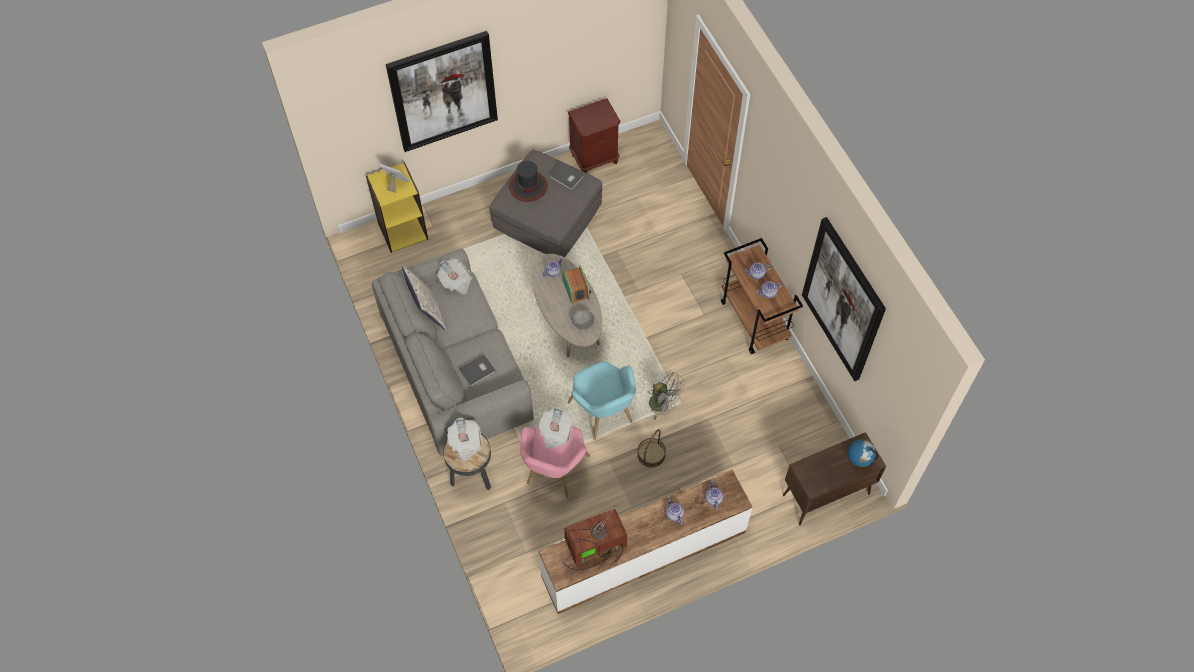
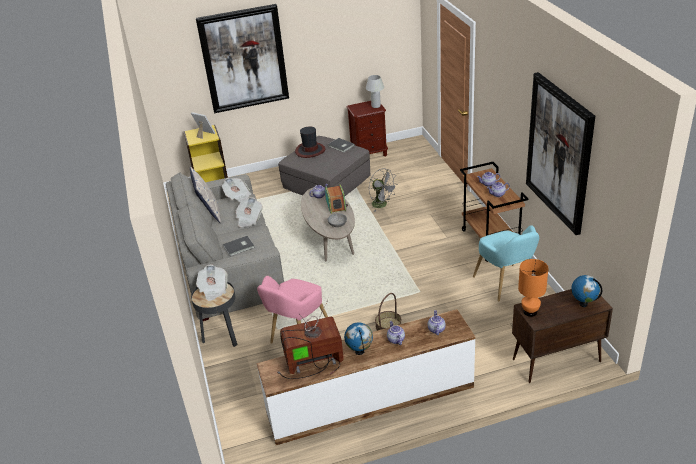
camera: 10 degrees right, 25 degrees down
(555, 433) = (296, 286): newspaper -> newspaper (249, 219)
(603, 415) = (349, 298): turquoise armchair -> turquoise armchair (506, 286)
(606, 114) = (376, 106): none -> white table lamp
(640, 532) = (360, 352): none -> globe
(663, 405) = (404, 293): grey fan -> grey fan (382, 205)
(805, 474) = (529, 312): none -> orange table lamp

